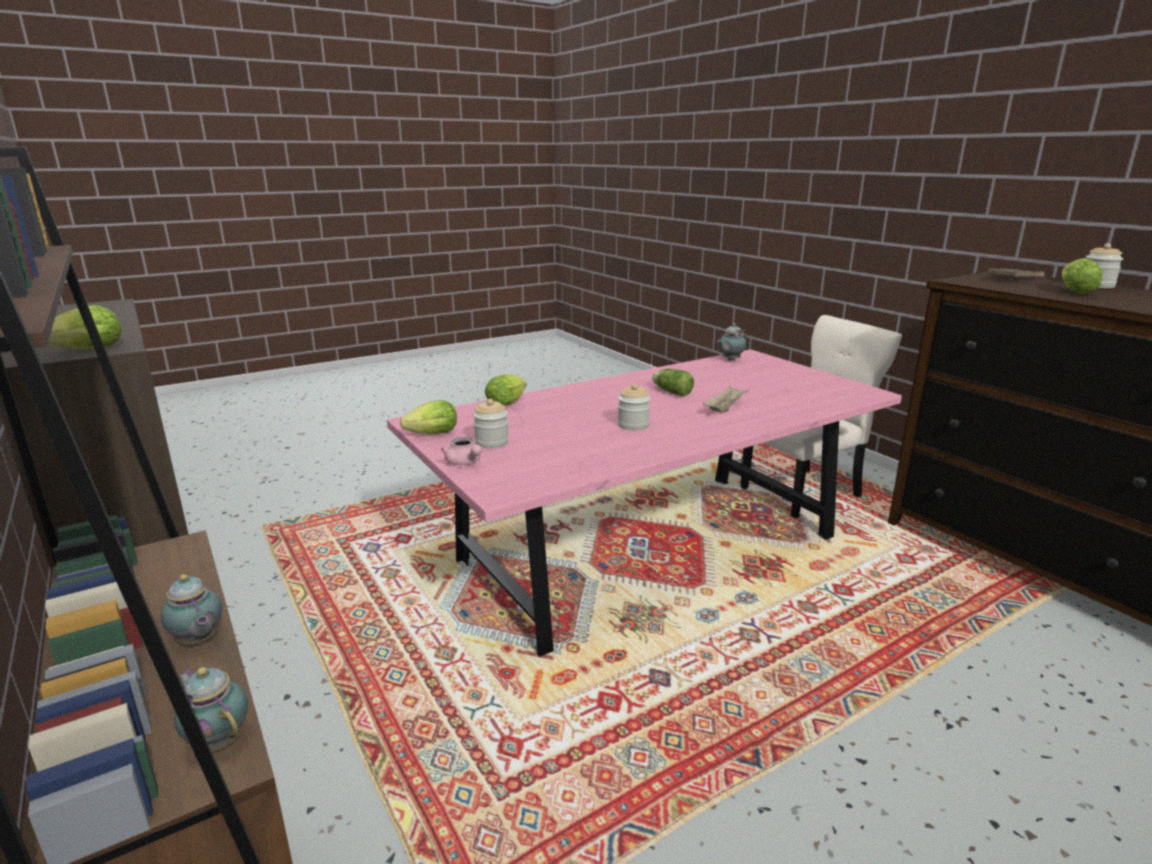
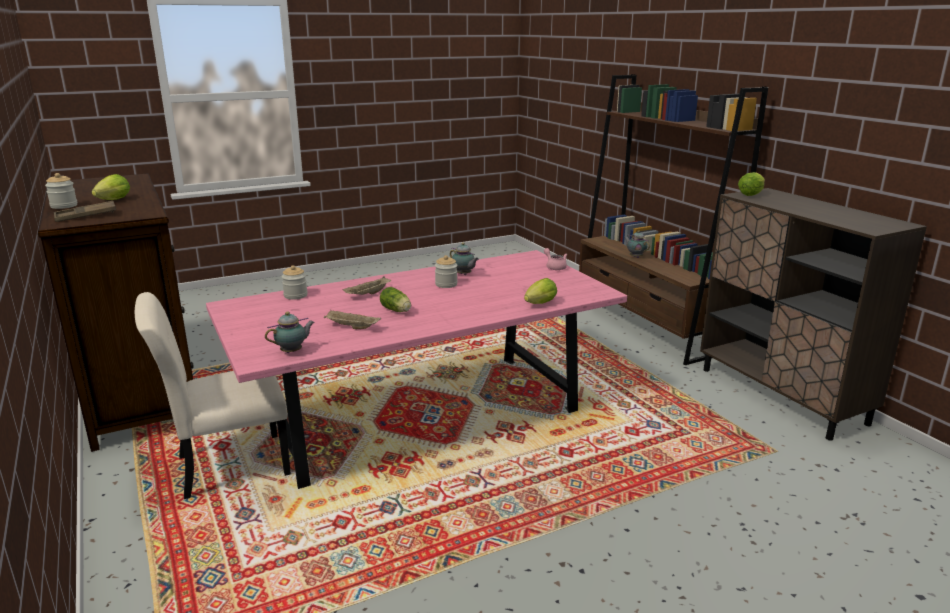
camera: 175 degrees left, 0 degrees up
(218, 740) = (602, 243): teapot -> teapot (464, 274)
(429, 435) = (586, 282): lettuce -> none
(491, 442) = (542, 277): jar -> jar (295, 295)
(702, 377) = (351, 327): none -> beige tray

